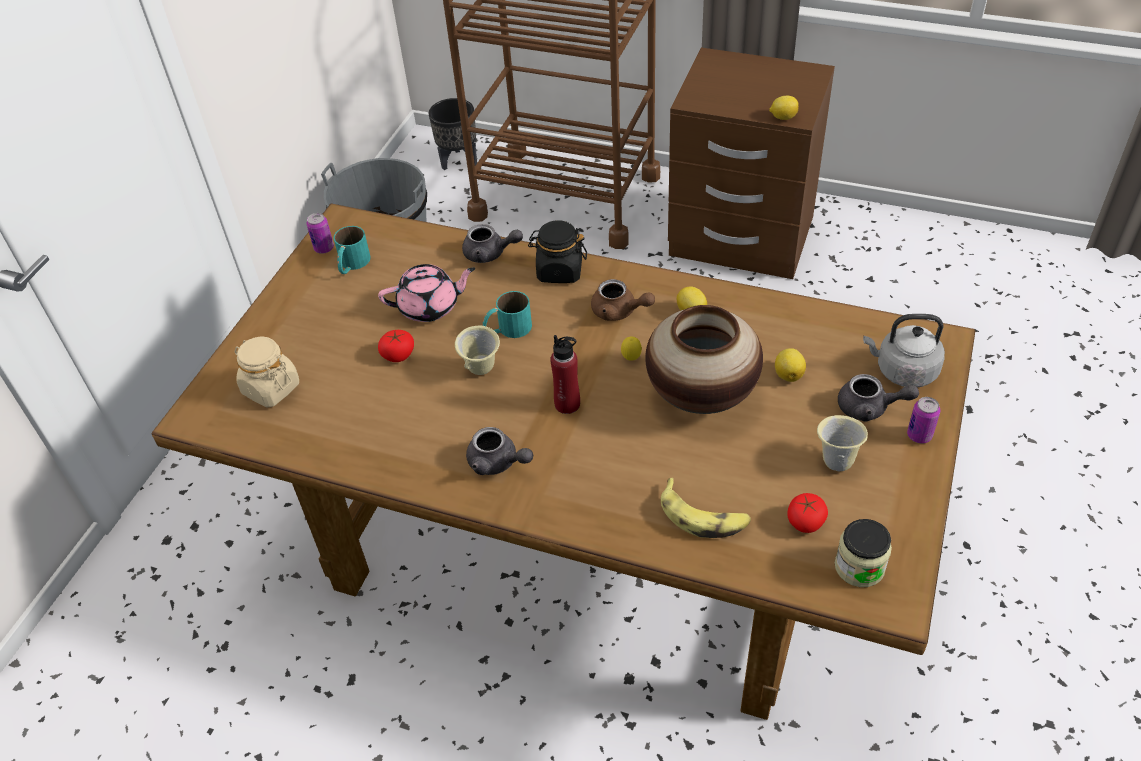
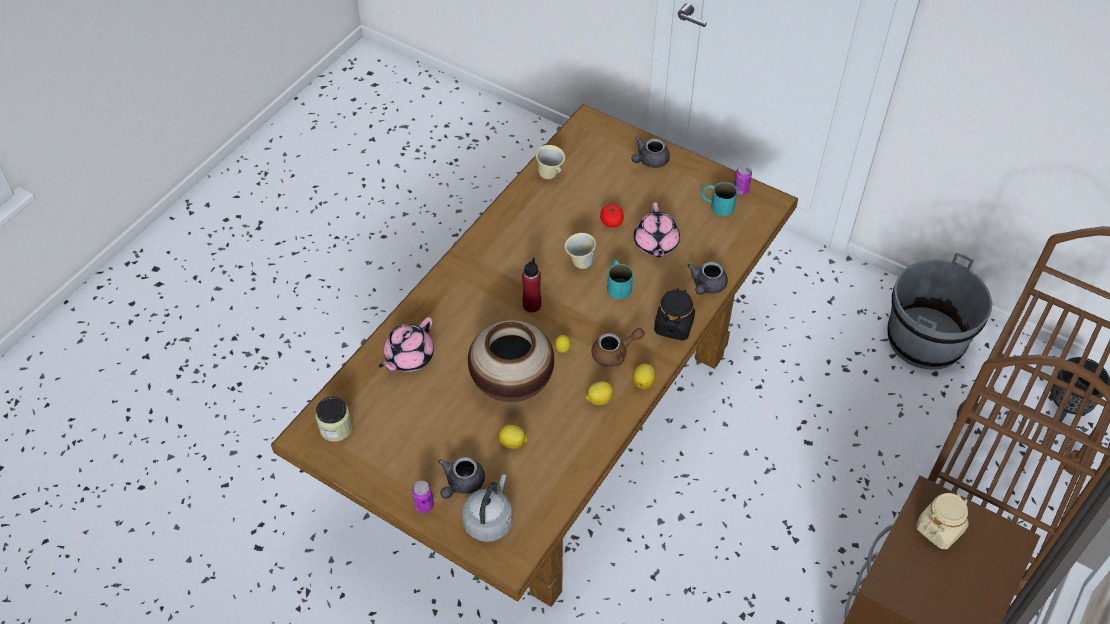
camera: 100 degrees right, 5 degrees up
(271, 388) = (601, 157): beige jar -> beige jar (939, 528)
(498, 463) = (494, 260): grey teapot -> grey teapot (649, 161)
(619, 312) = (615, 354): brown teapot -> brown teapot turned 150 degrees counterclockwise
(704, 516) = (408, 357): banana -> pink teapot
(783, 117) = (885, 571): lemon -> lemon (643, 382)
(805, 521) = (381, 410): tomato -> none
(836, 460) = (423, 445): beige mug -> beige mug (550, 175)

